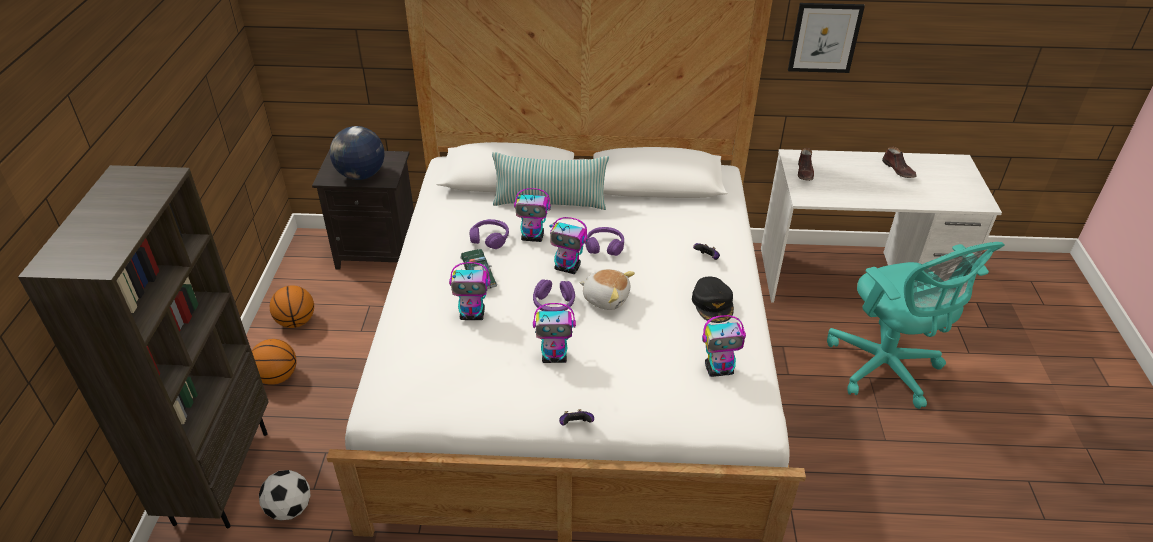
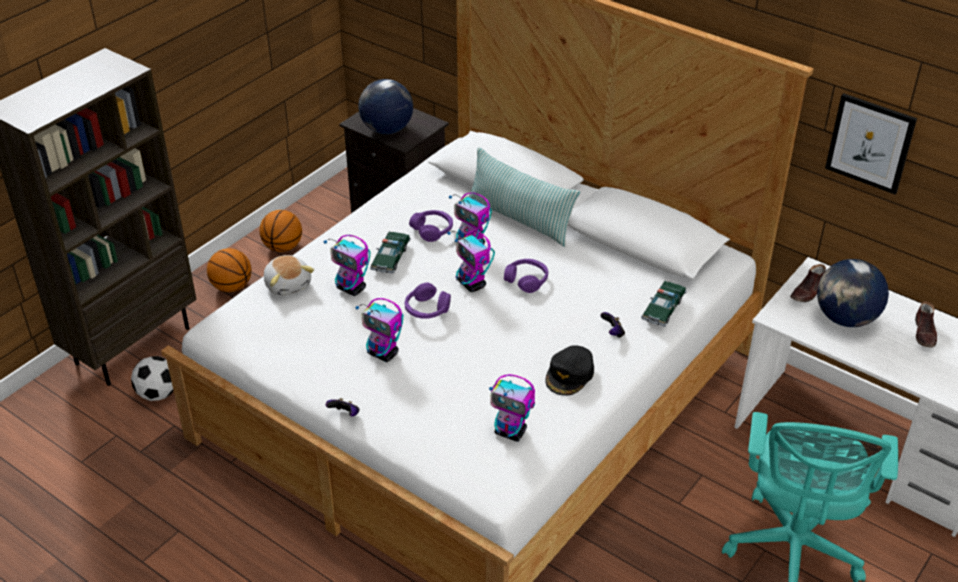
camera: 35 degrees right, 0 degrees up
(606, 298) = (478, 325): plush toy -> plush toy (288, 284)
(723, 225) = (663, 309): none -> toy car
(845, 180) = (845, 318): none -> globe

